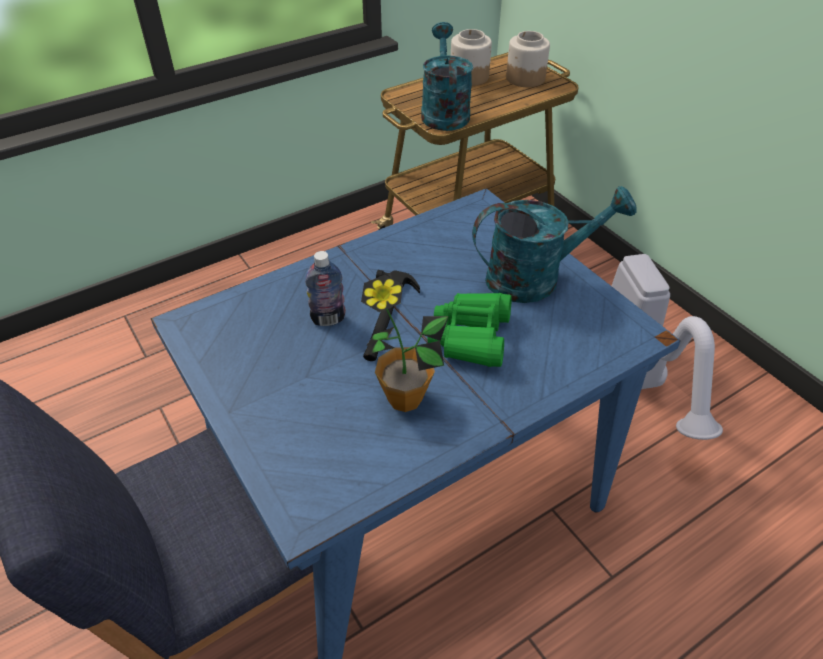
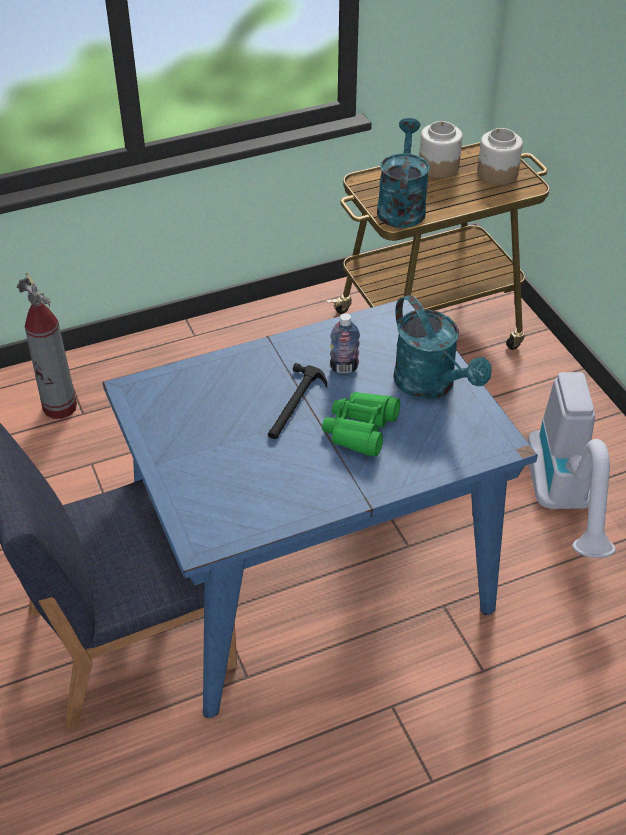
camera: 10 degrees right, 0 degrees up
(122, 353) = (60, 407): none -> fire extinguisher
(328, 319) = (246, 400): bottle -> bottle (344, 368)
(404, 398) = (293, 471): potted plant -> none
(536, 277) = (432, 385): turquoise watering can -> turquoise watering can turned 60 degrees clockwise

